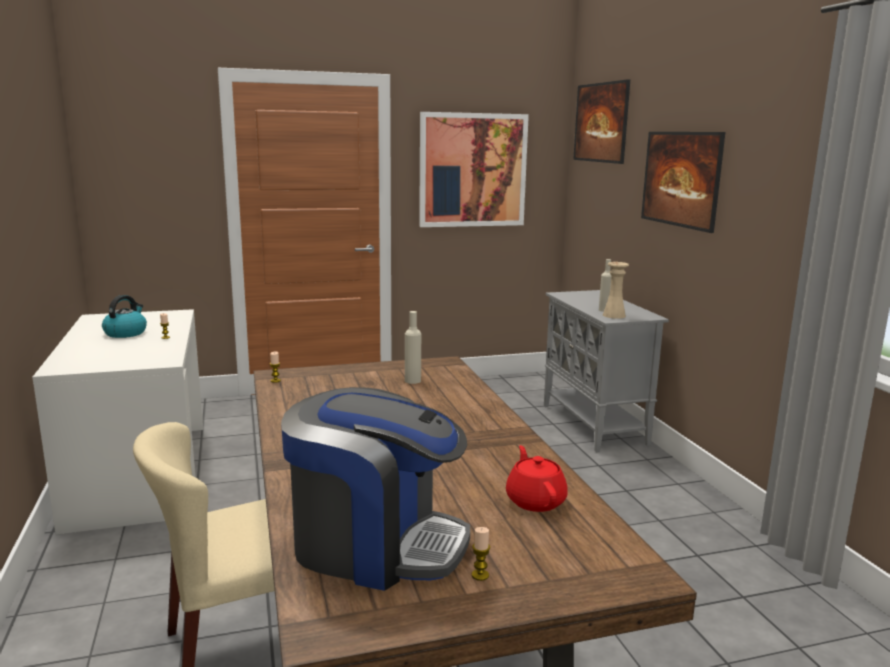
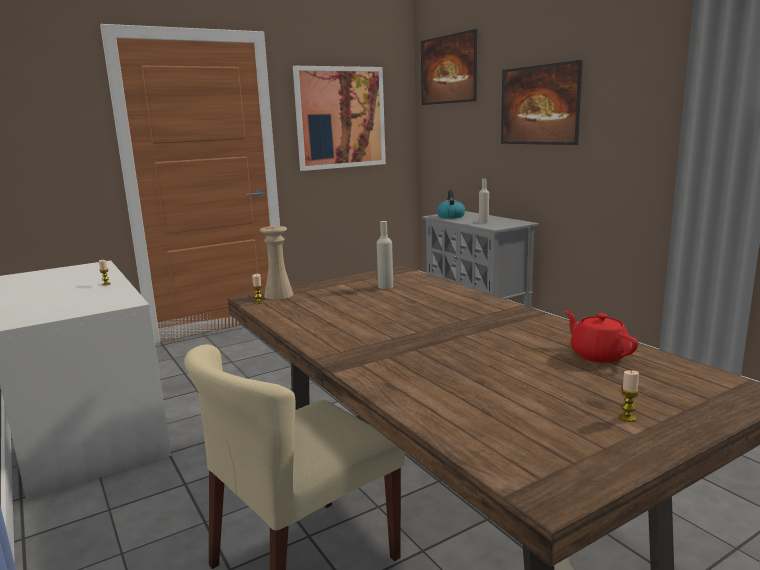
camera: 15 degrees left, 0 degrees up
(126, 333) = (58, 285): kettle -> kettle (450, 216)
(376, 545) = (509, 412): coffee machine -> none
(614, 315) = (495, 225): beige vase -> beige vase (278, 295)

